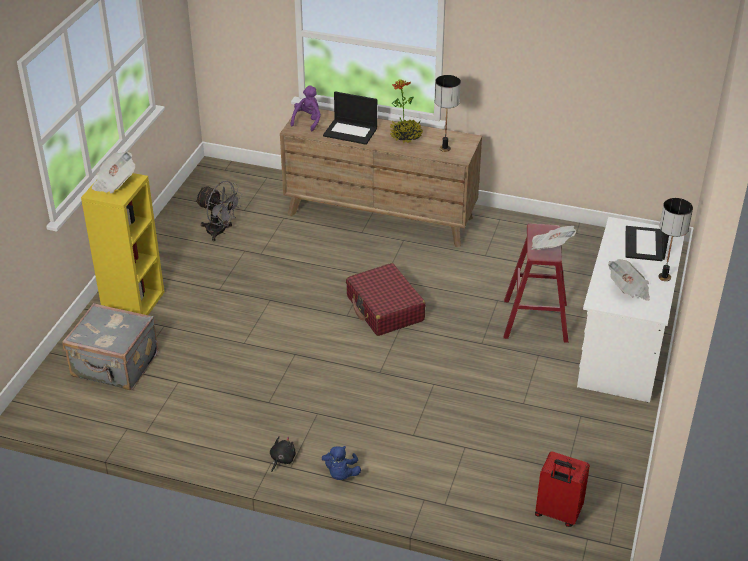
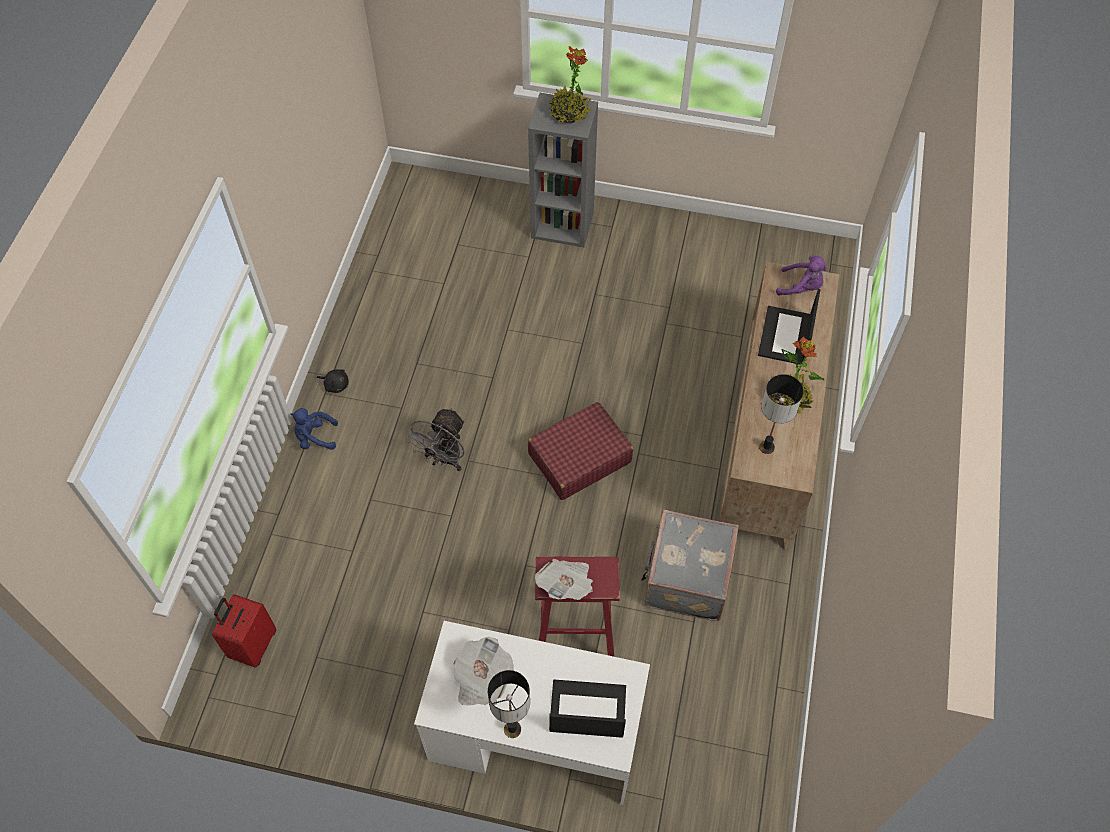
camera: 85 degrees right, 20 degrees up
(114, 183) = (568, 113): newspaper -> potted plant
(115, 366) = (463, 229): grey suitcase -> grey suitcase (685, 578)
(133, 303) = (563, 225): yellow bookcase -> grey bookcase
(220, 232) = (700, 279): grey fan -> grey fan (444, 460)

